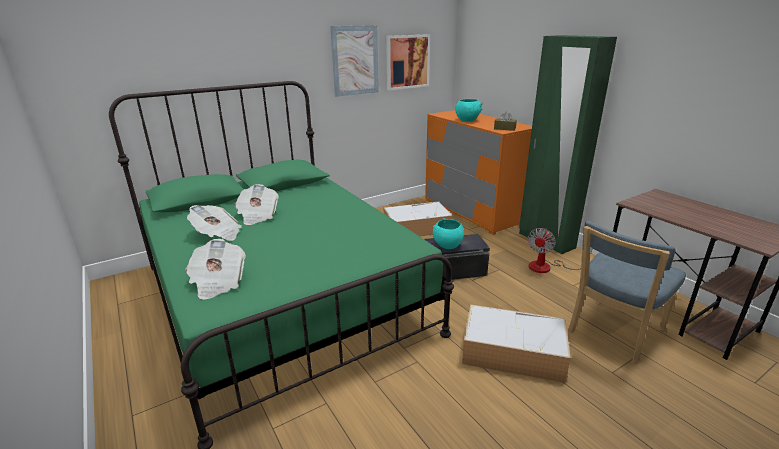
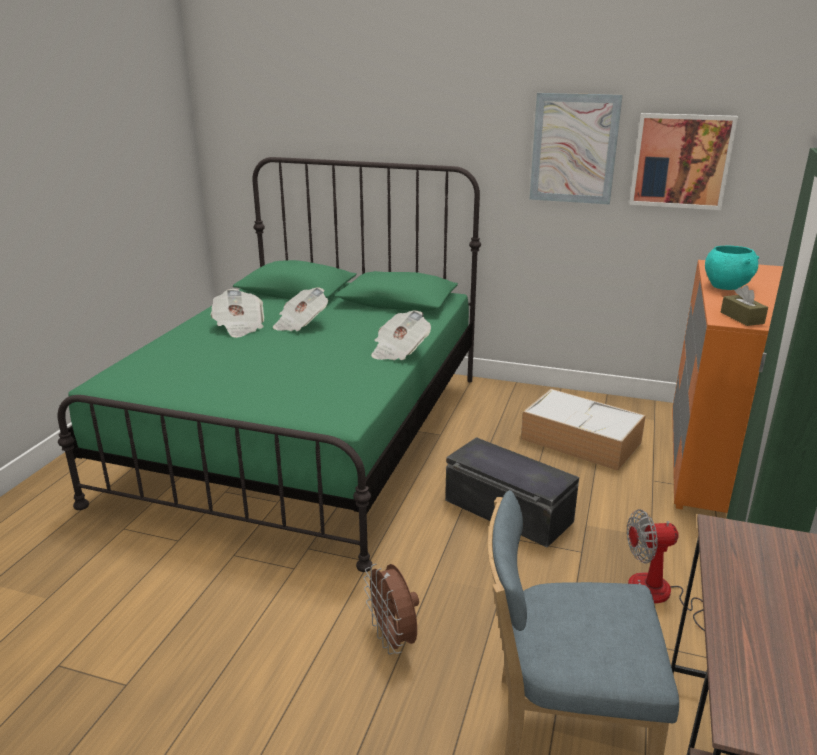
camera: 50 degrees right, 0 degrees up
(218, 282) = (155, 365): newspaper -> newspaper (399, 351)
(447, 245) = (504, 467): turquoise bowl -> none
(514, 352) = (393, 640): storage box -> brown fan

